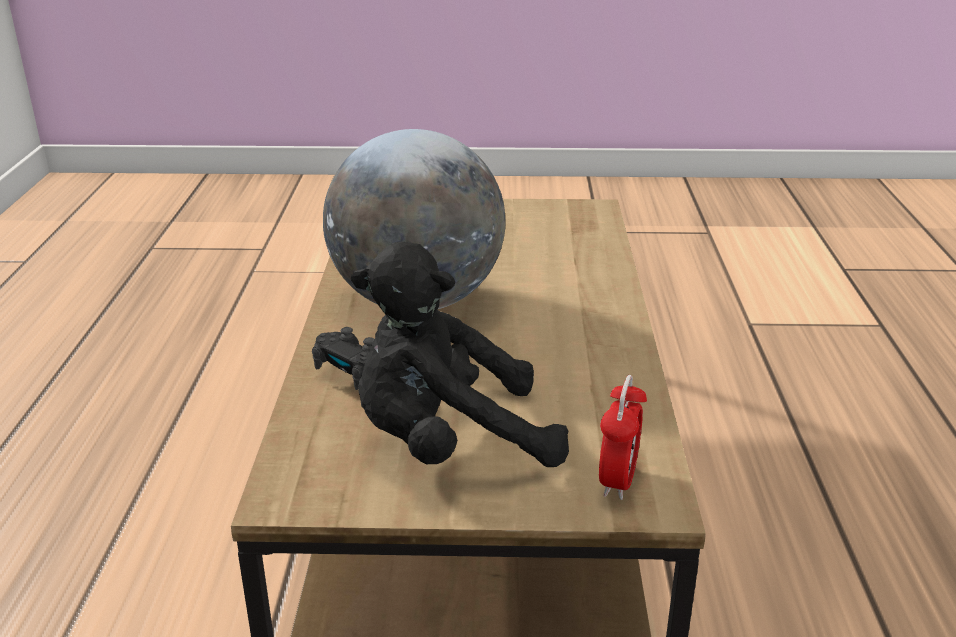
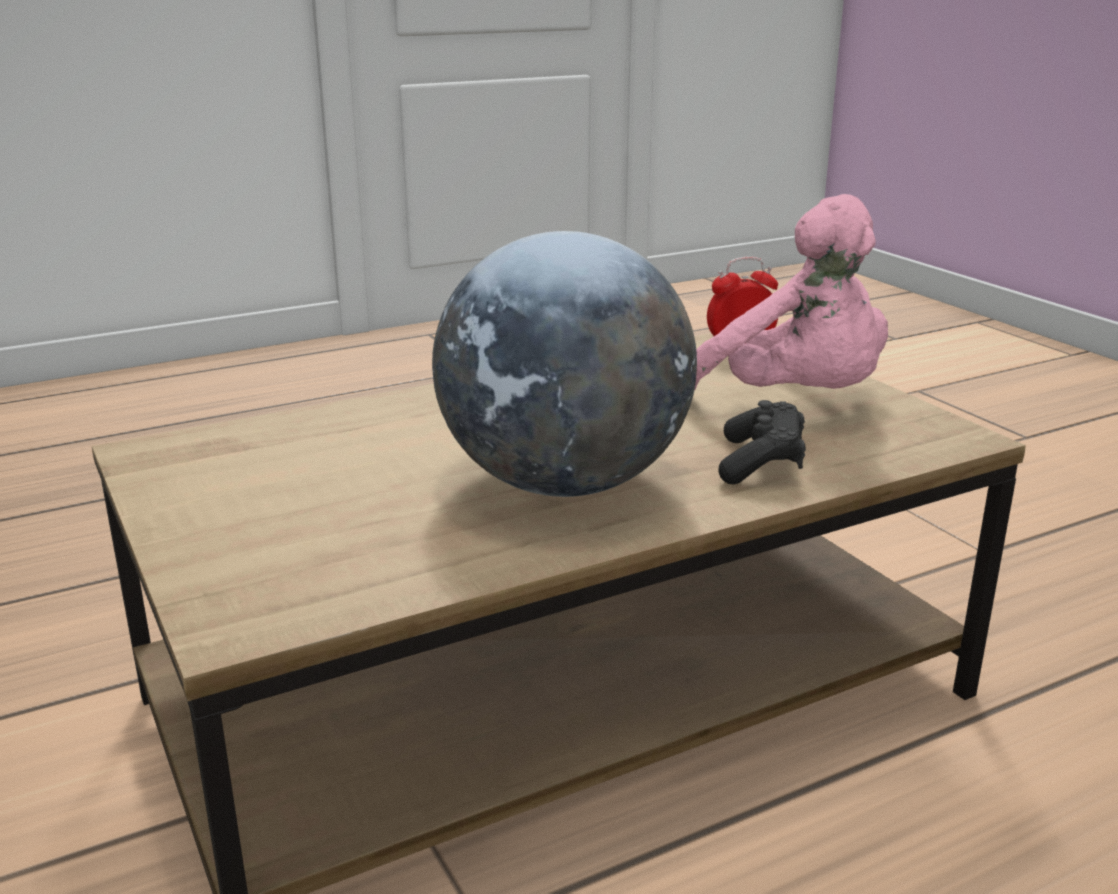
camera: 120 degrees left, 5 degrees down
(448, 443) = (793, 402): black plush toy -> pink plush toy

